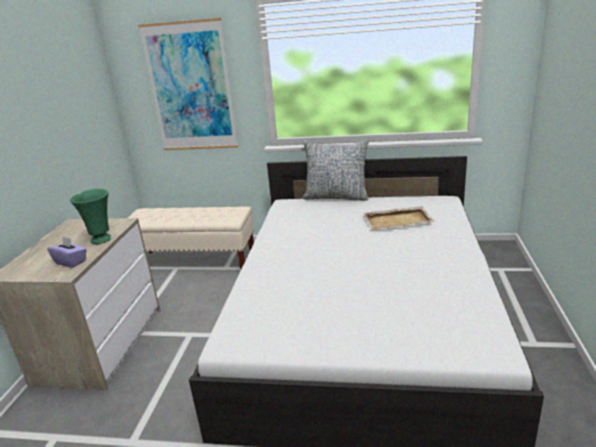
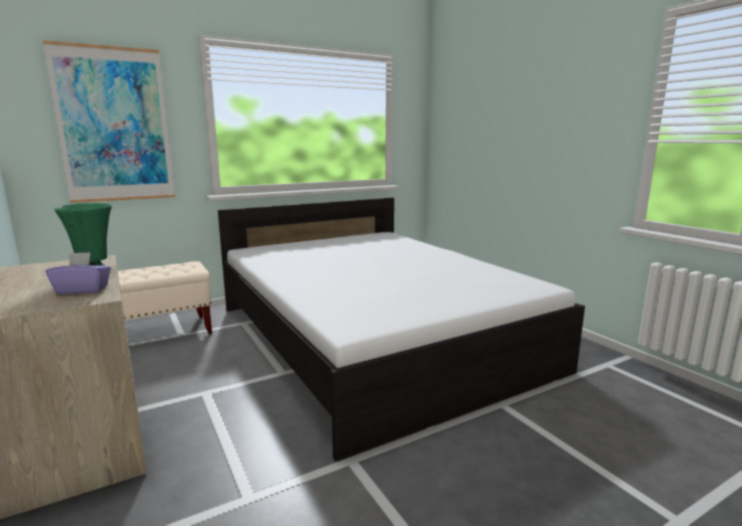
camera: 40 degrees left, 10 degrees down
(336, 197) = (292, 241): pillow -> none
(398, 220) = (371, 245): beige tray -> none

